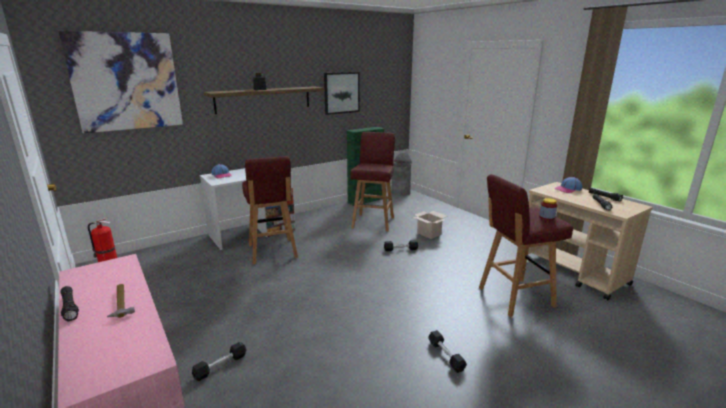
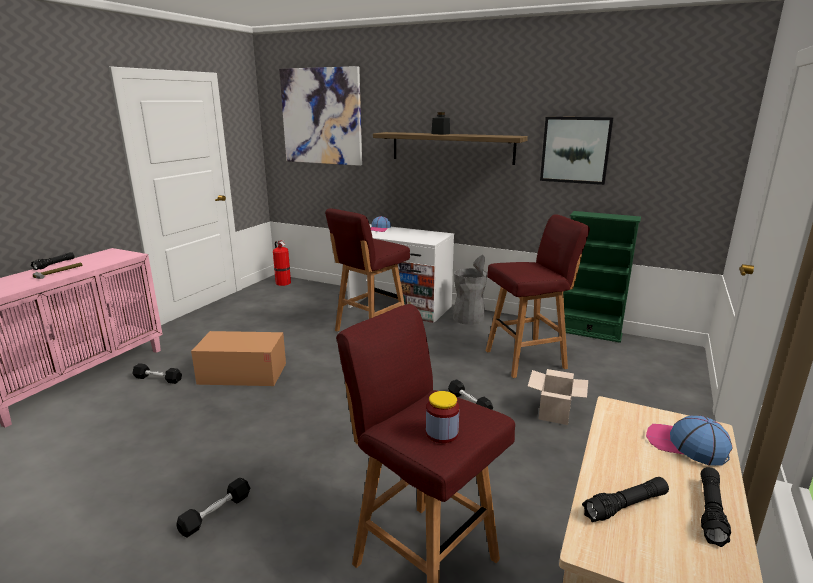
camera: 60 degrees right, 0 degrees up
(271, 317) = (242, 373): none -> cardboard box
(400, 192) = (671, 348): grey trash can -> grey trash can (468, 318)

